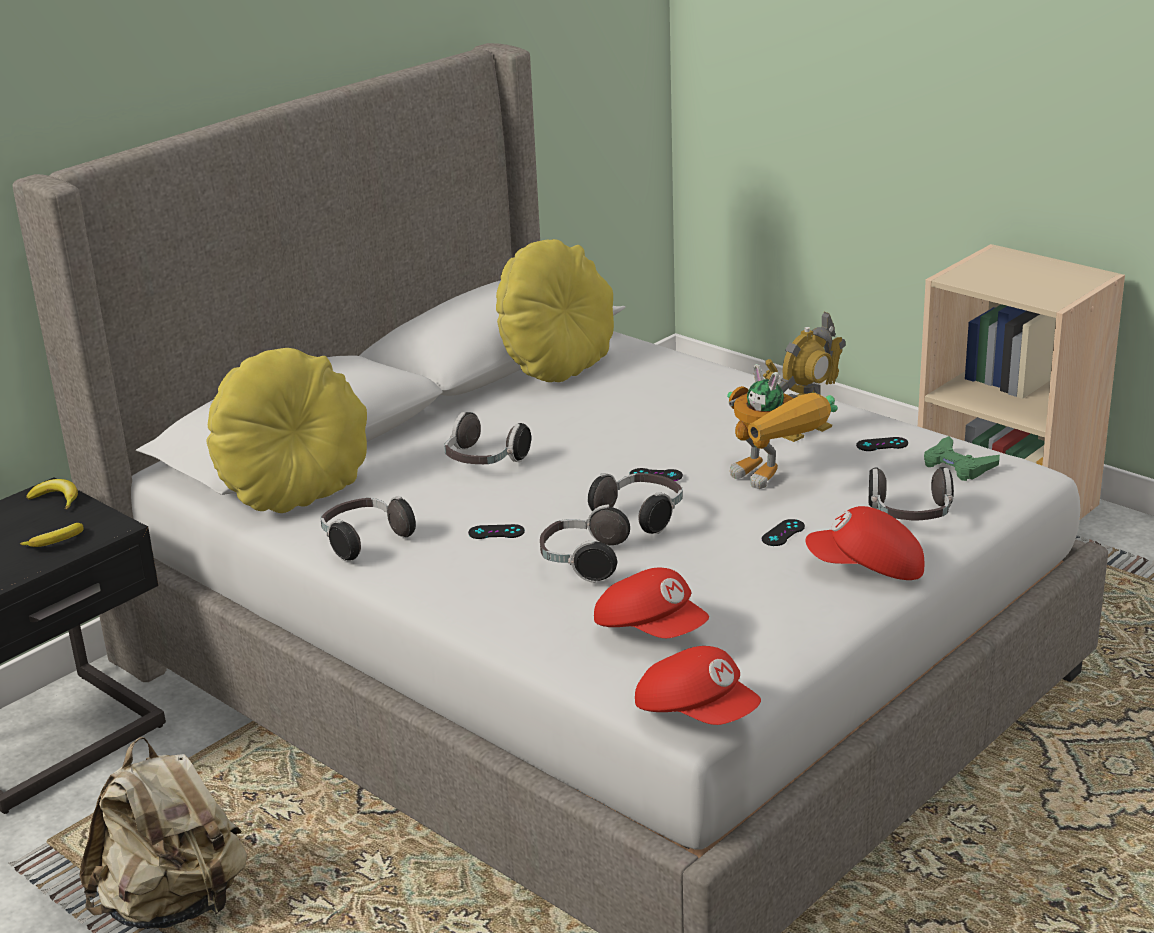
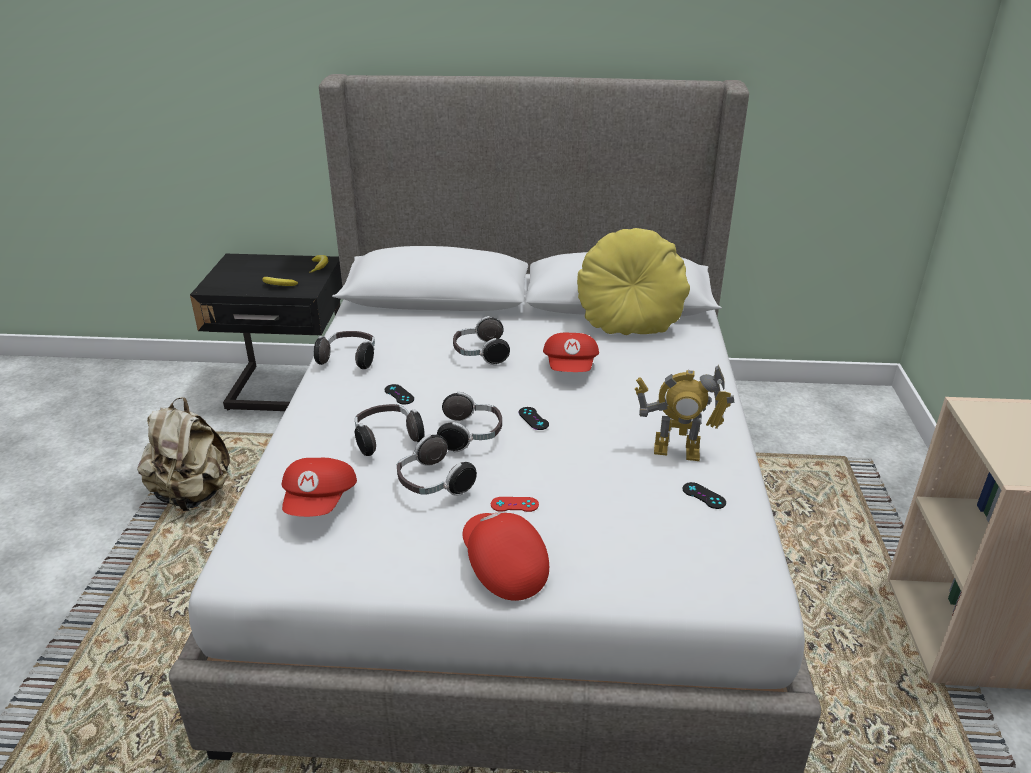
camera: 50 degrees right, 5 degrees up
(297, 496) = (379, 319): yellow pillow -> none
(697, 712) = (234, 568): red cap -> red cap (571, 368)
(775, 481) = (587, 470): toy robot -> none
(783, 533) = (514, 504): black game controller -> red game controller
(910, 516) = (605, 556): headphones -> headphones (432, 484)
(958, 465) = (720, 548): green game controller -> none

